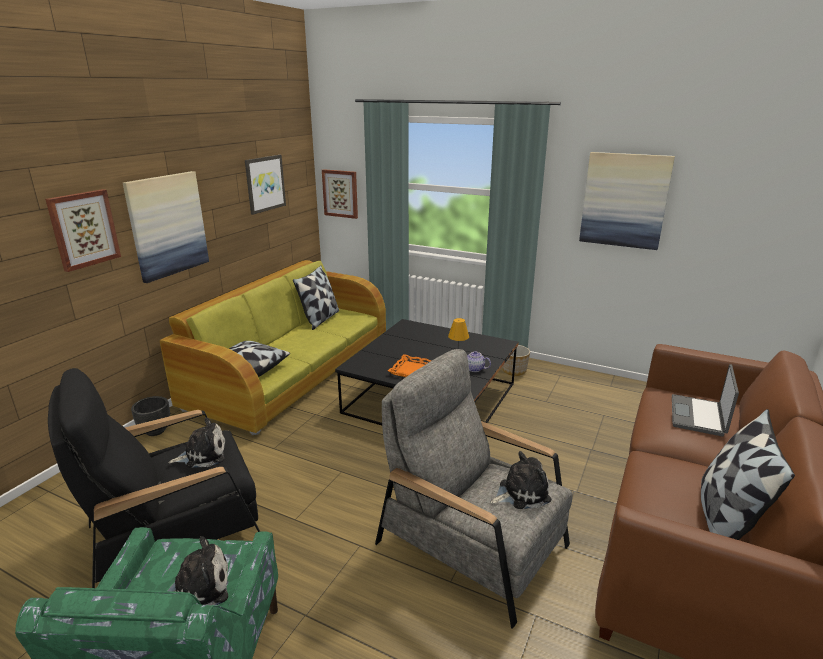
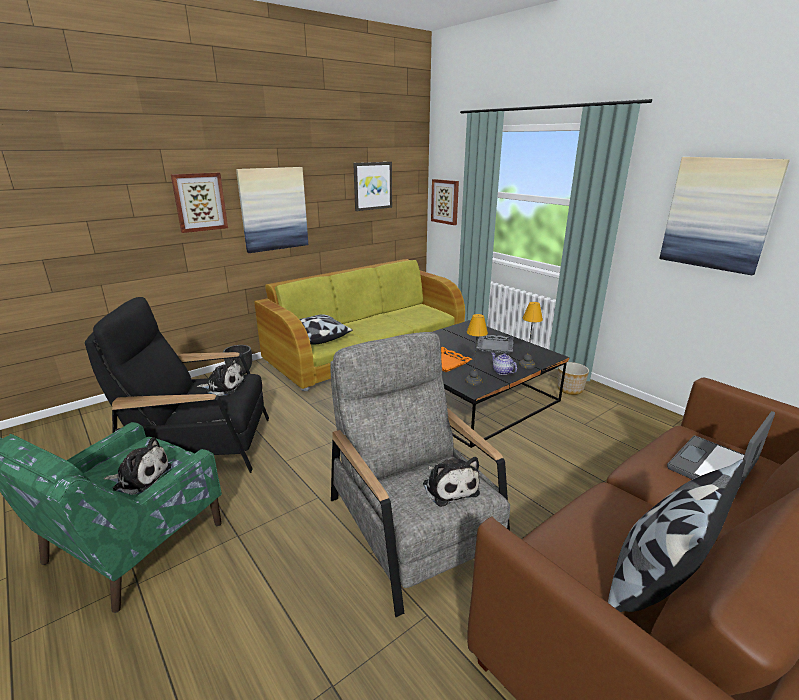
camera: 25 degrees right, 0 degrees up
(320, 319) = (403, 311): pillow -> none
(447, 344) = (494, 347): none -> grey tray
(490, 357) = (527, 365): none -> table lamp
(521, 493) = (449, 487): plush toy -> plush toy turned 60 degrees clockwise

